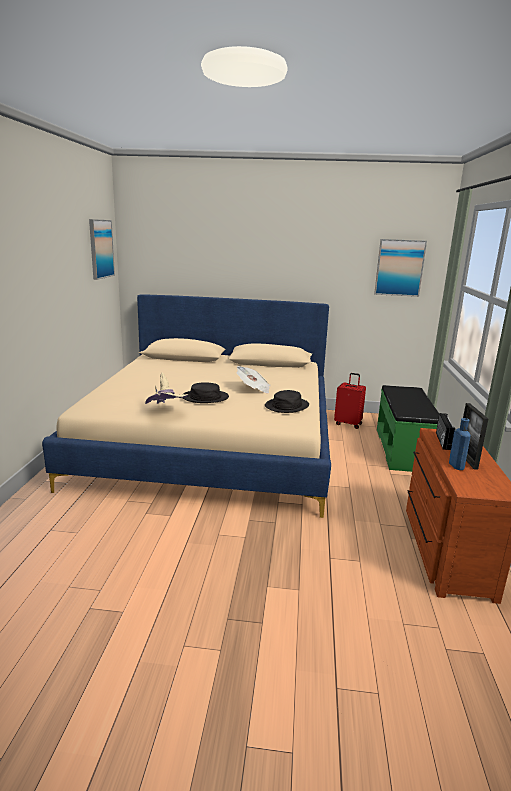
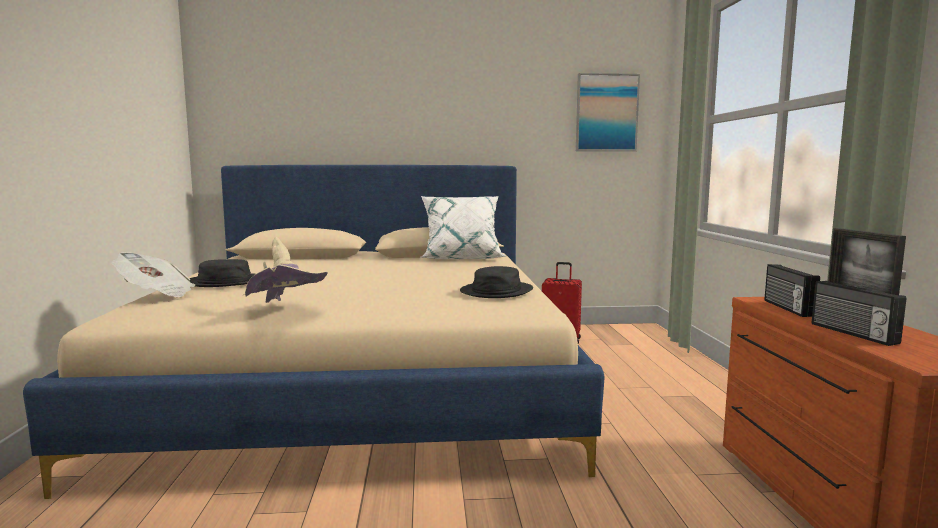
camera: 10 degrees left, 10 degrees down
(101, 249) = (158, 88): picture -> none
(205, 397) = (353, 290): black hat -> black hat (225, 282)
(253, 389) = (430, 278): newspaper -> newspaper (157, 293)
(283, 368) = (462, 258): none -> white pillow
(404, 449) = (659, 363): green bench -> none
(455, 465) = (852, 333): blue bottle -> radio

